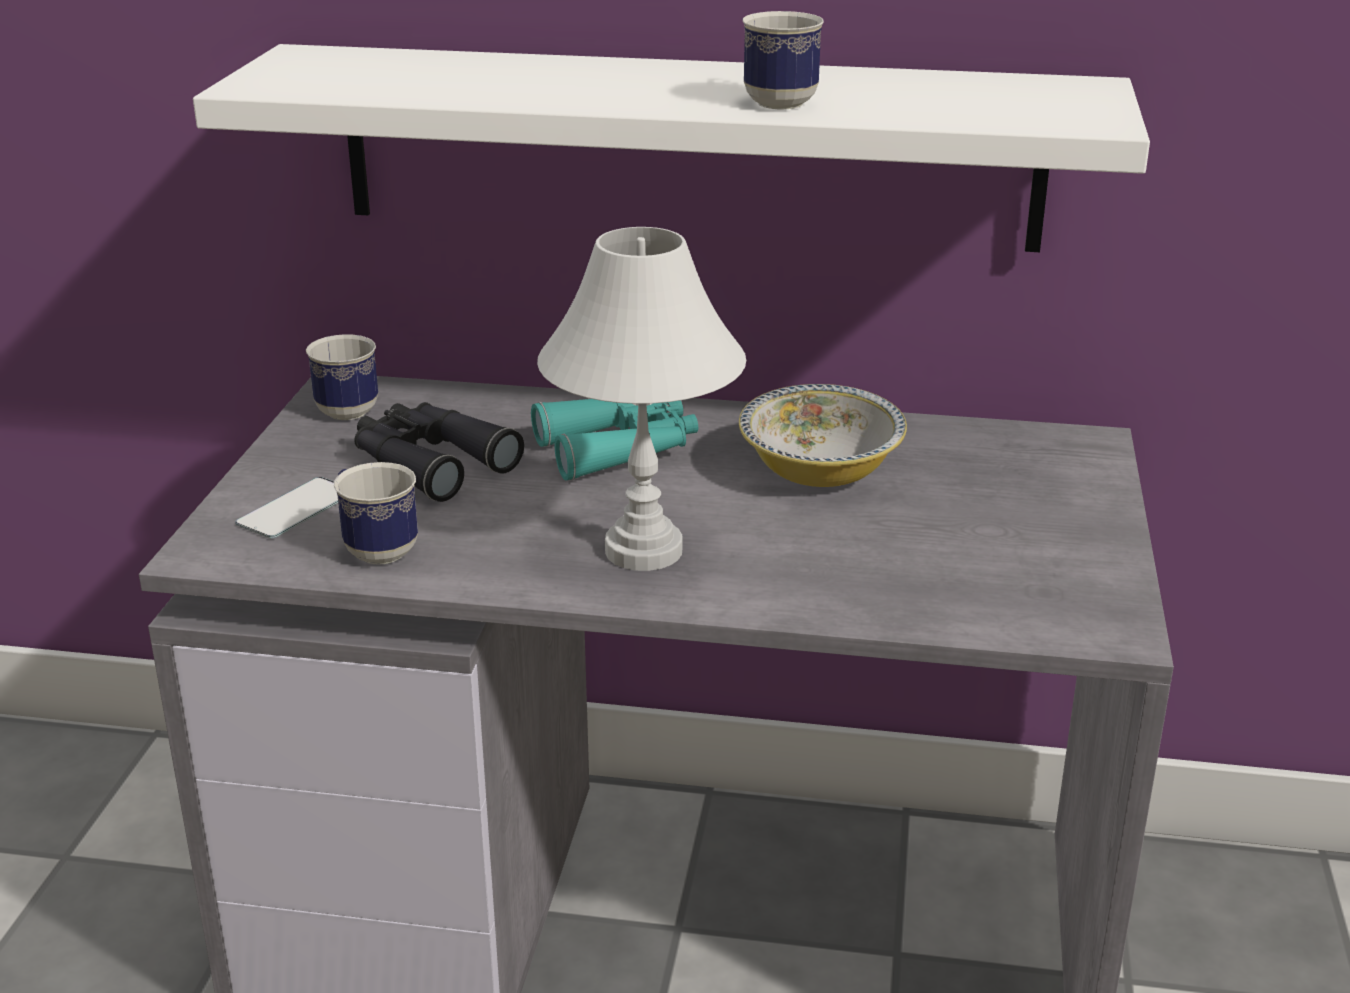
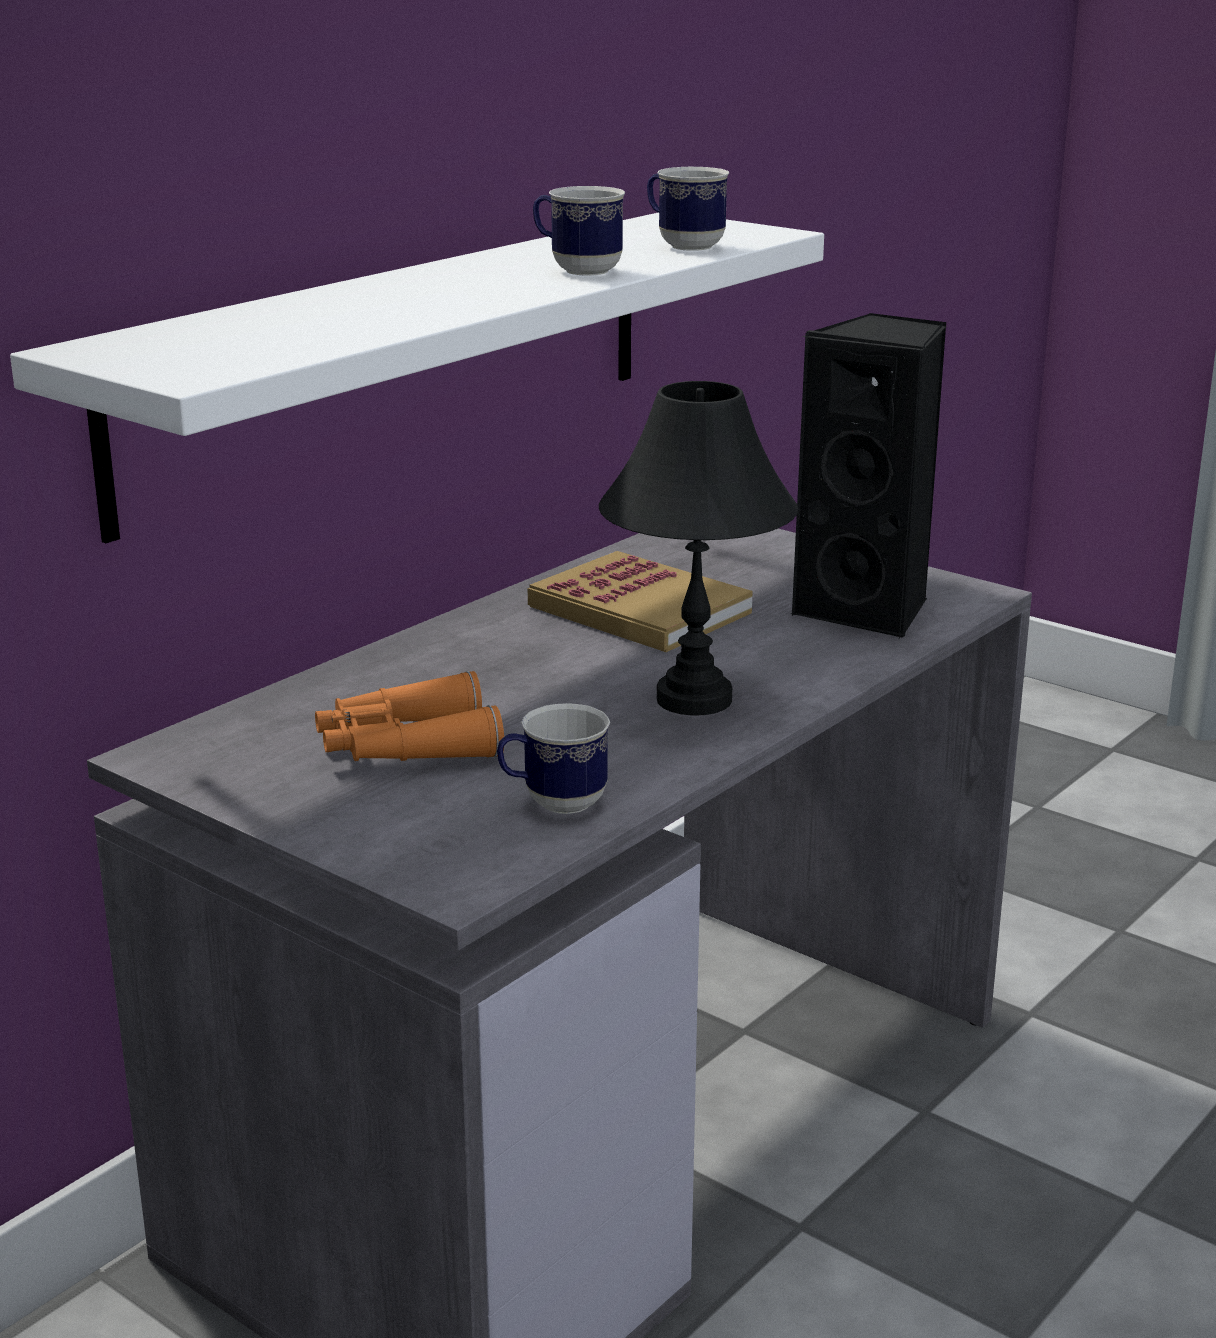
camera: 60 degrees left, 5 degrees down
(296, 509) = (419, 825): phone -> none
(351, 407) = (216, 758): mug -> mug (683, 245)
(429, 463) = (406, 747): black binoculars -> orange binoculars
(619, 449) = (494, 666): turquoise binoculars -> none
(642, 550) = (692, 699): white table lamp -> black table lamp
(820, 472) = (639, 610): bowl -> book
(974, 581) = (869, 610): none -> black speaker

